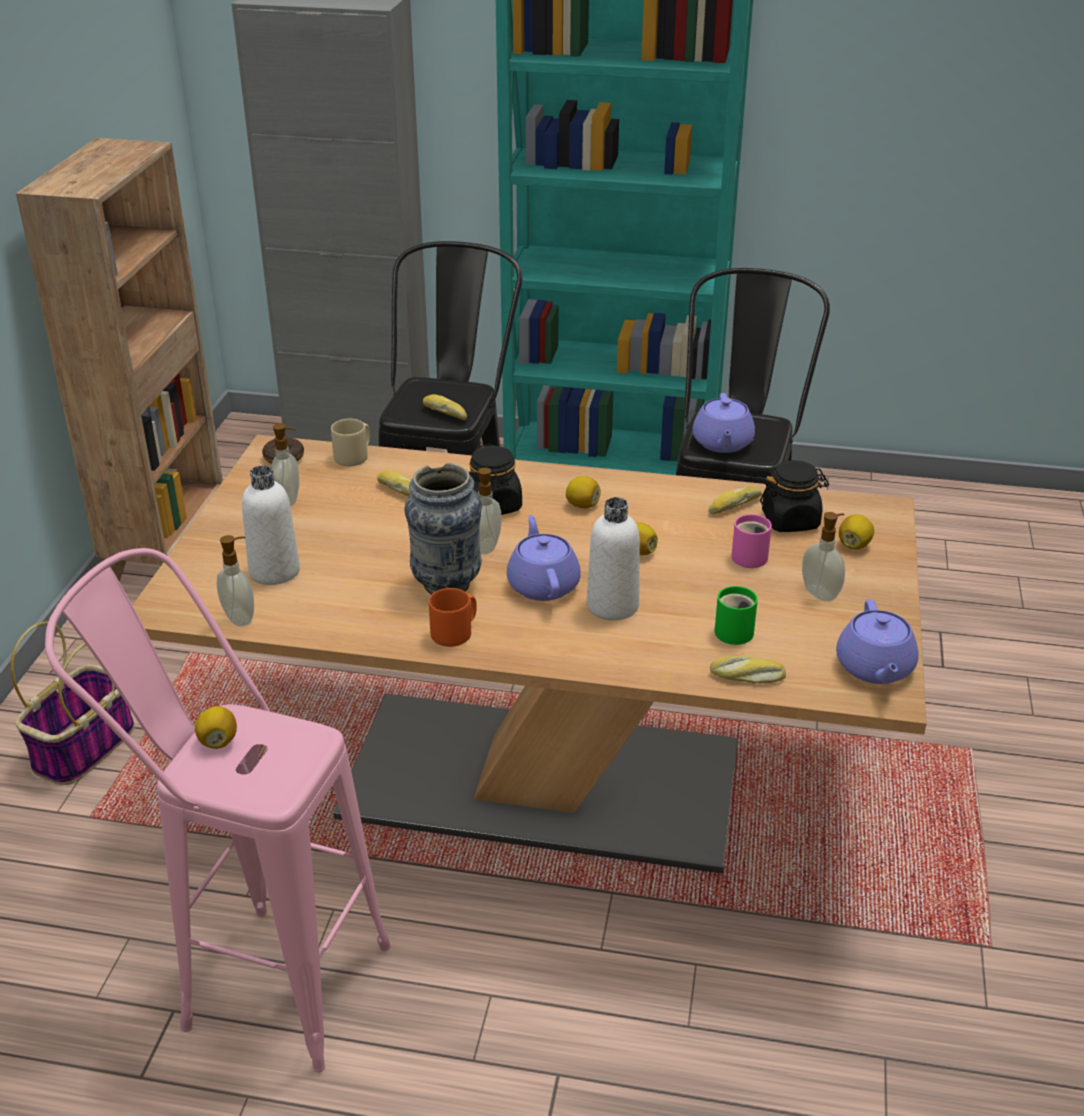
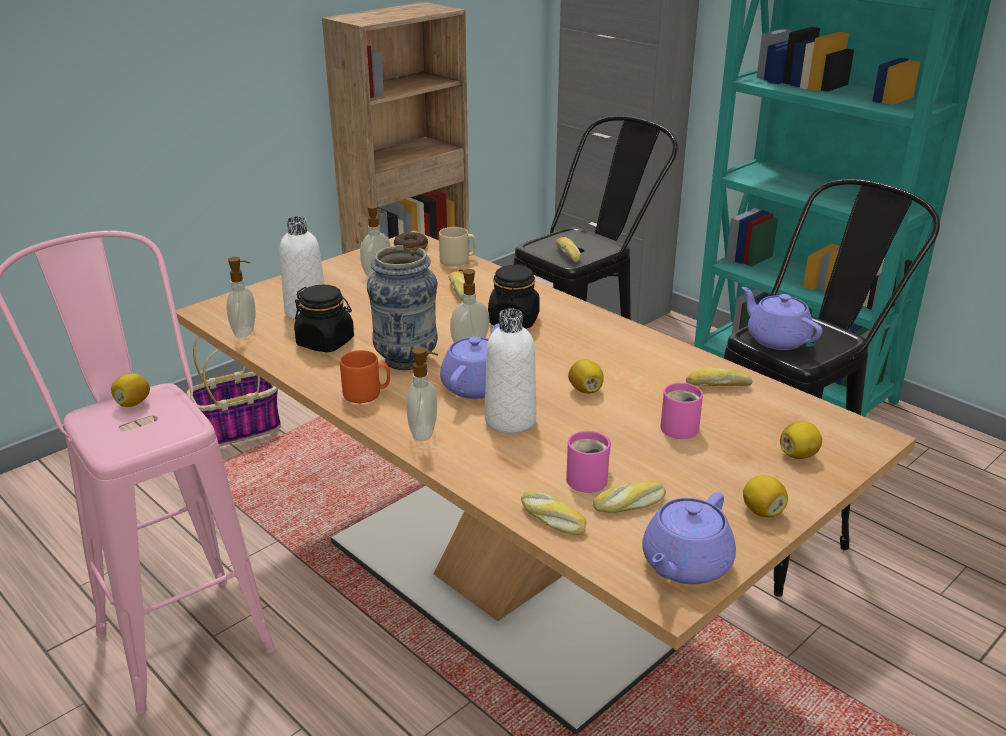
camera: 35 degrees right, 5 degrees down
(582, 505) = (584, 342): lemon -> lemon (762, 511)
(722, 443) = (776, 339): purple teapot -> purple teapot turned 105 degrees clockwise
(735, 630) = (590, 479): green mug -> pink mug
(787, 639) = (630, 505): none -> bread
(790, 520) = (758, 414): black jar -> black jar (326, 342)
(821, 593) = (712, 481): soap dispenser -> soap dispenser (424, 433)

